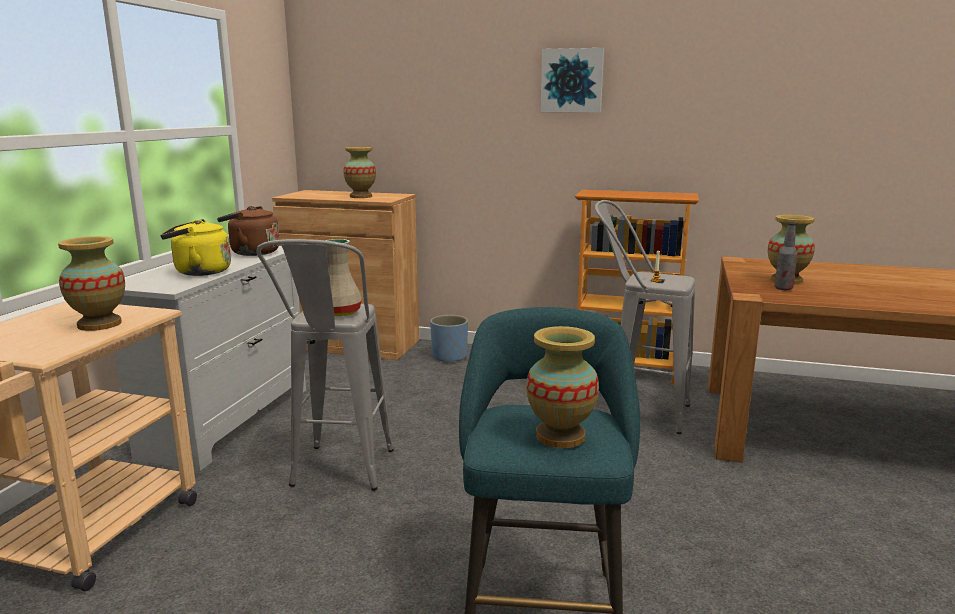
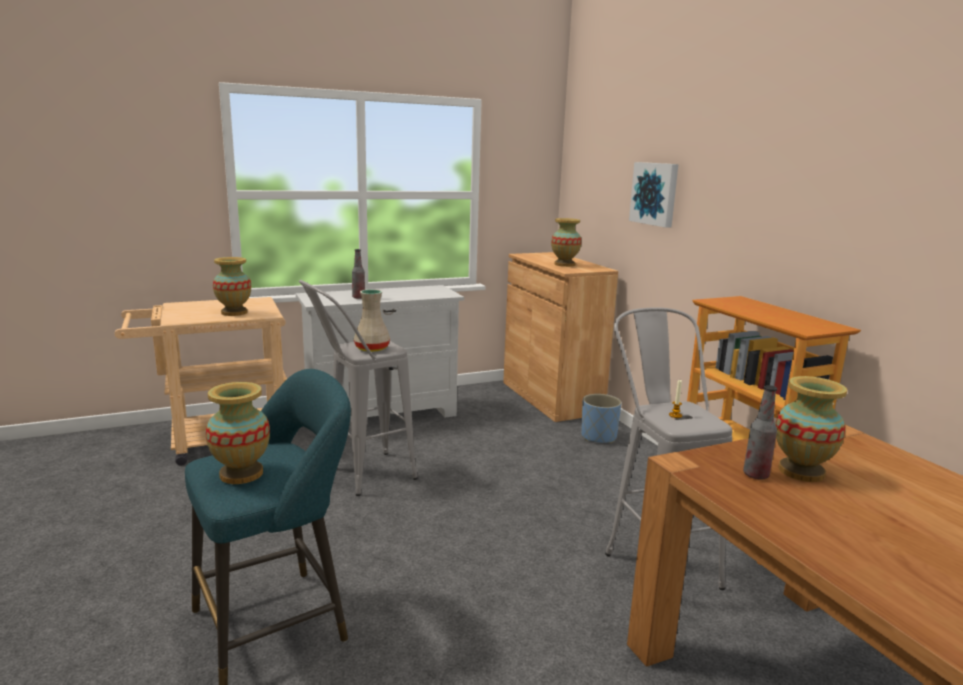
camera: 50 degrees right, 0 degrees up
(199, 272) = (358, 297): yellow kettle -> bottle
(251, 253) = (425, 293): brown kettle -> none
(572, 80) = (753, 166): picture -> picture (655, 193)

